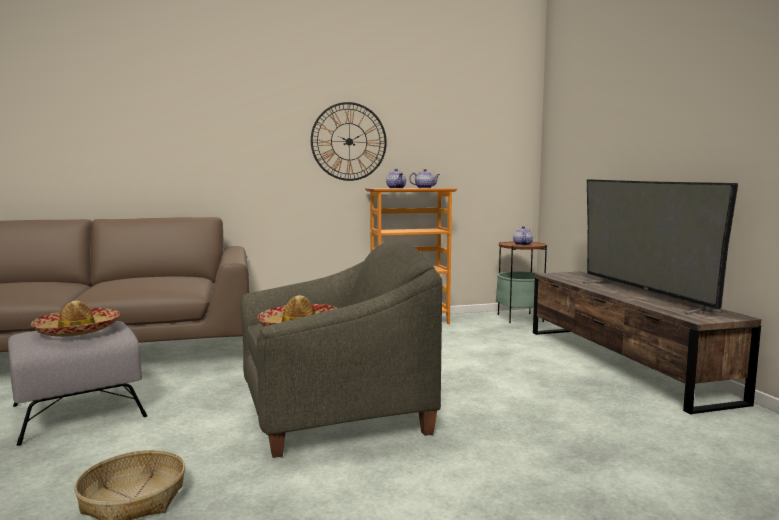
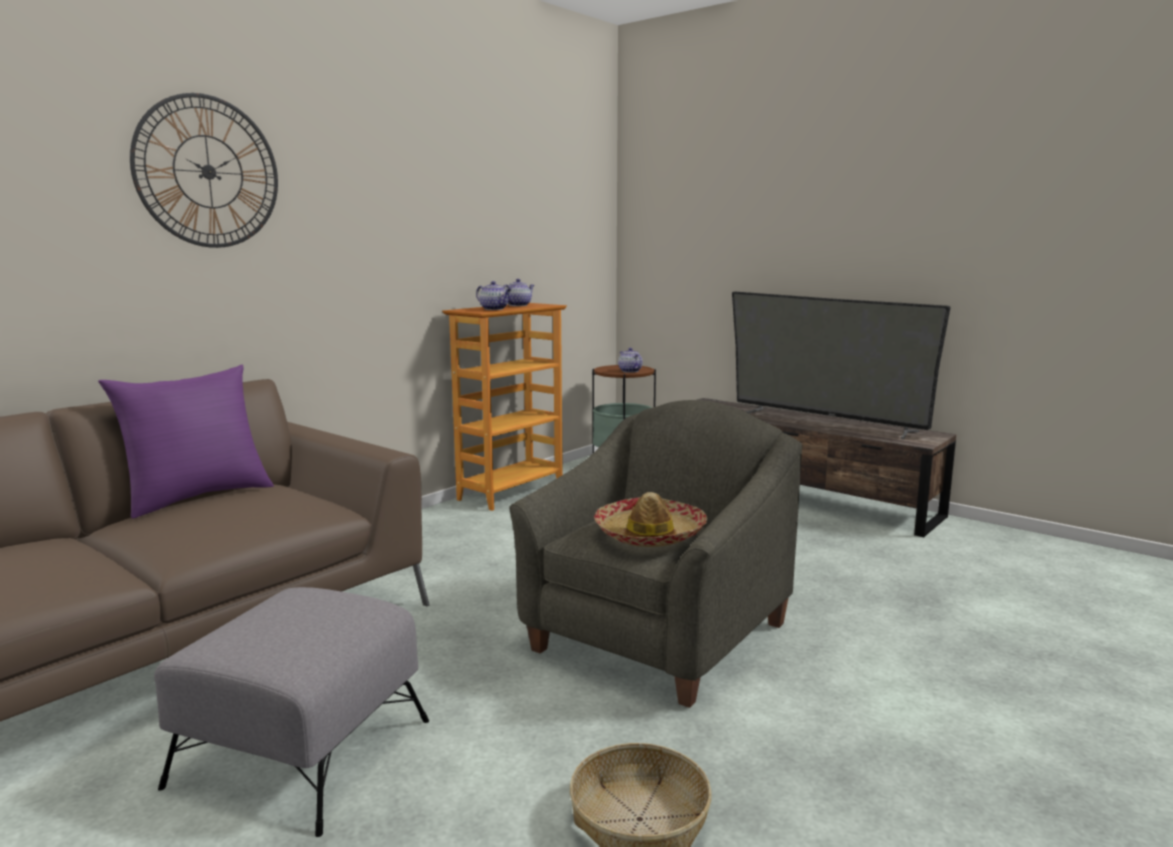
camera: 35 degrees left, 5 degrees up
(77, 330) = (304, 619): hat -> none
(151, 275) = (197, 497): none -> purple pillow
(349, 141) = (418, 241): wall clock -> wall clock (208, 172)

